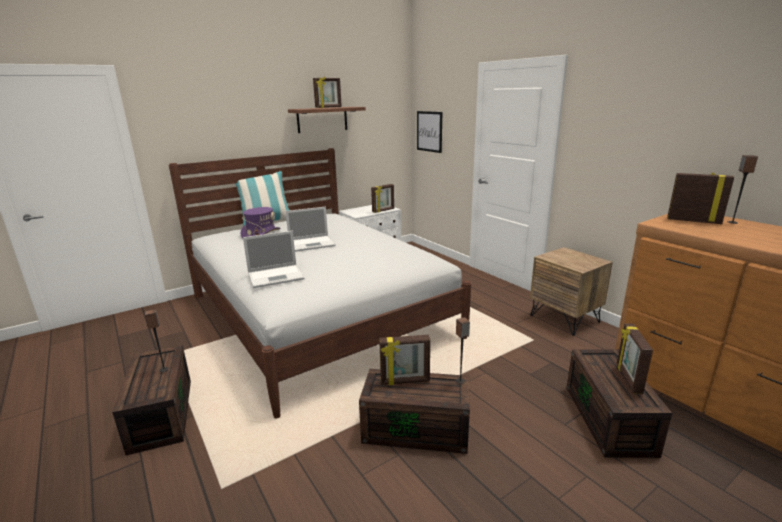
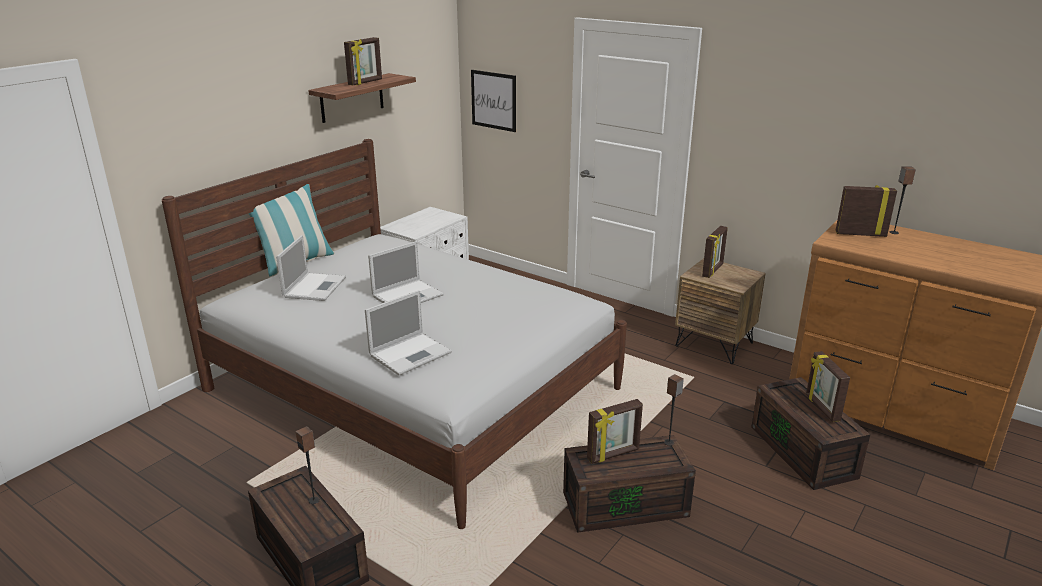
camera: 20 degrees left, 5 degrees up
(261, 234) = (315, 286): purple hat -> laptop
(383, 210) = (445, 221): picture frame -> picture frame (713, 271)

